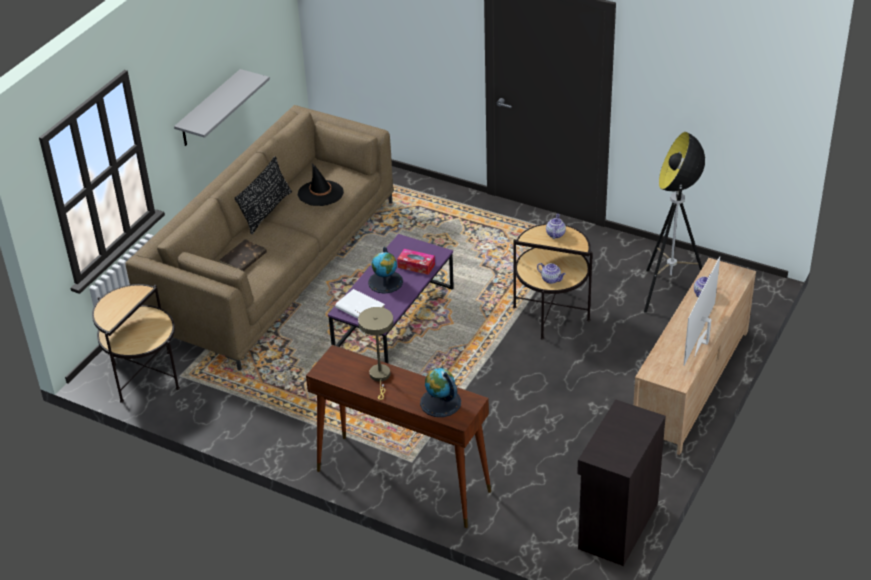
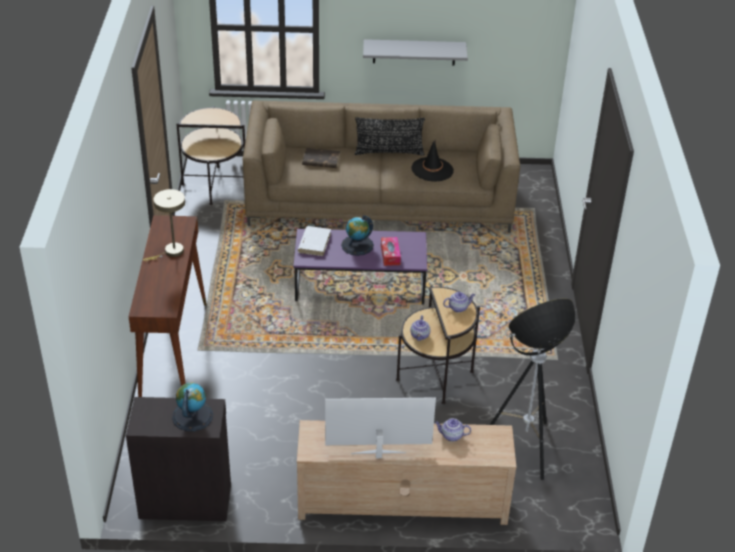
camera: 60 degrees right, 0 degrees up
(440, 402) = (156, 293): globe -> globe (192, 416)

